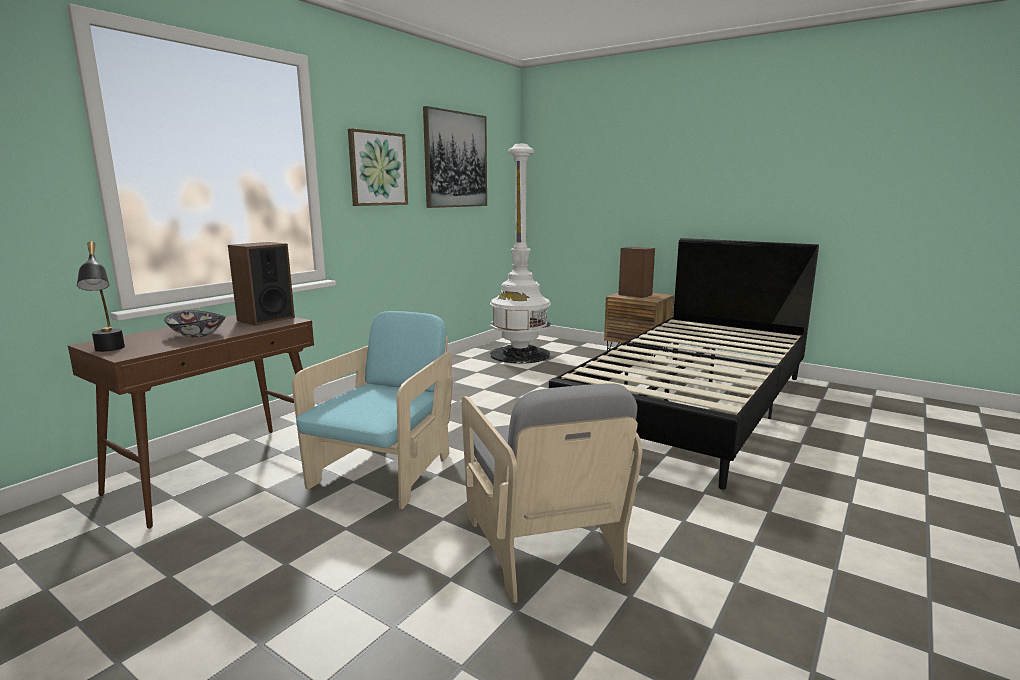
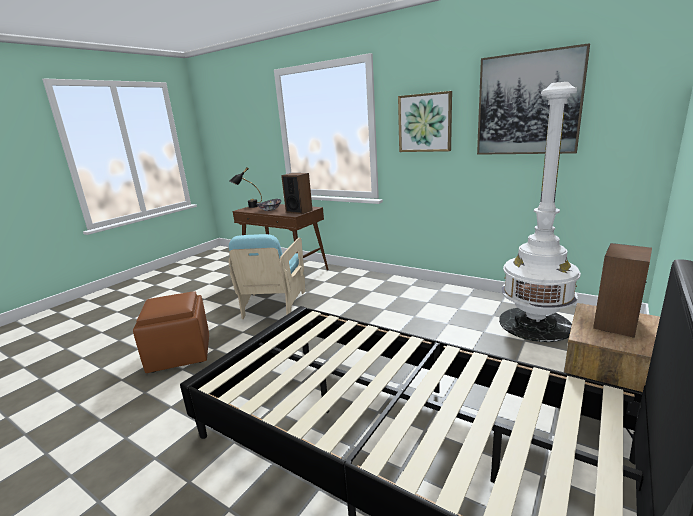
camera: 90 degrees right, 5 degrees up
(385, 473) = (273, 303): turquoise armchair -> turquoise armchair turned 75 degrees clockwise
(544, 544) = (179, 353): grey armchair -> brown ottoman

